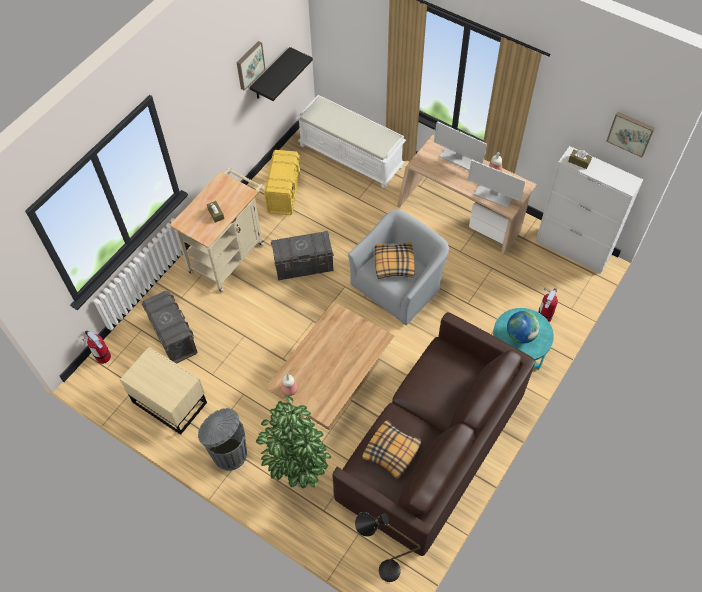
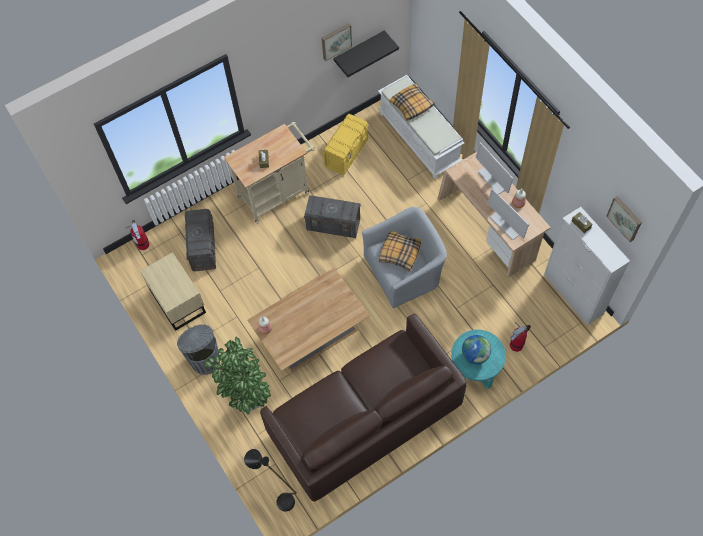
camera: 25 degrees right, 5 degrees up
(392, 452) = (318, 411): pillow -> pillow (411, 105)

